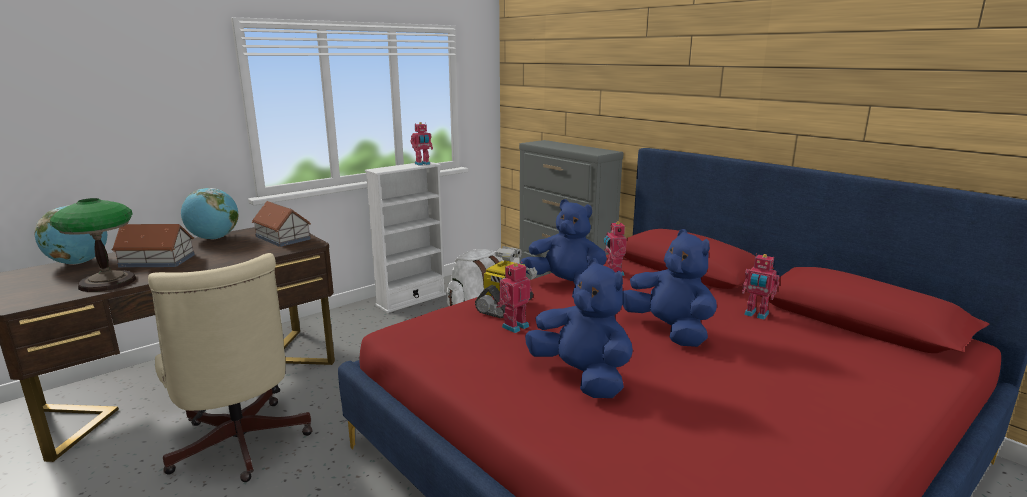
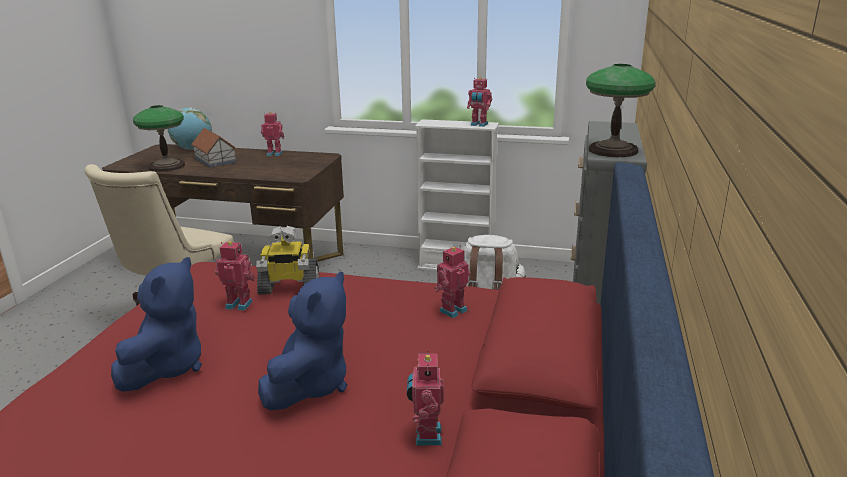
camera: 55 degrees right, 5 degrees up
(214, 238) = (275, 154): globe -> toy robot
(283, 237) = (302, 166): toy house -> none
(565, 284) = (383, 296): blue plush toy -> none
(591, 150) = (613, 150): none -> table lamp

